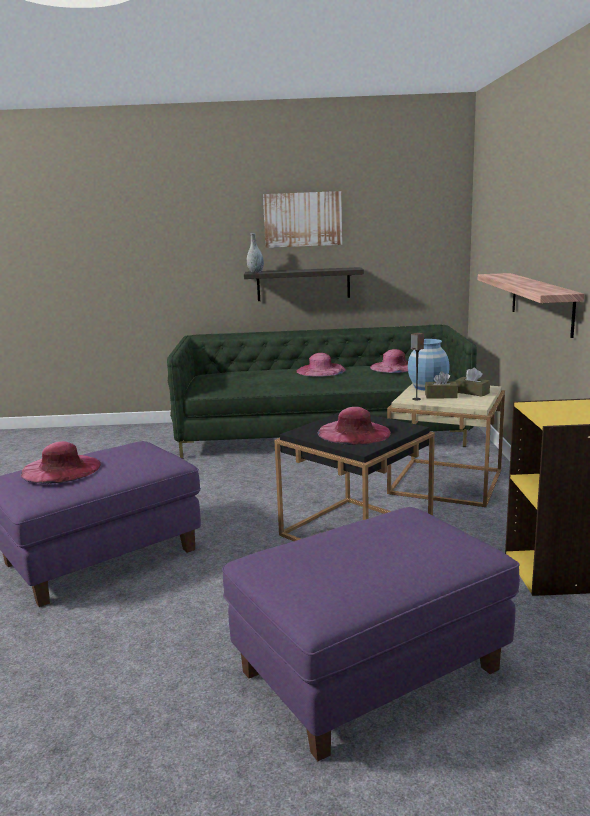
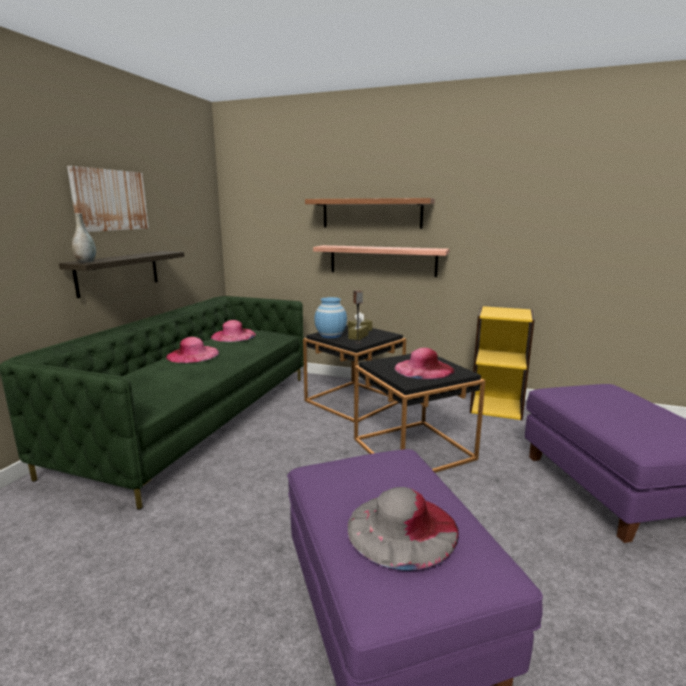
camera: 70 degrees left, 0 degrees up
(61, 469) = (402, 528): pink hat -> grey hat
(445, 482) = (354, 401): beige side table -> black side table
(539, 231) = (371, 213): none -> shelf

